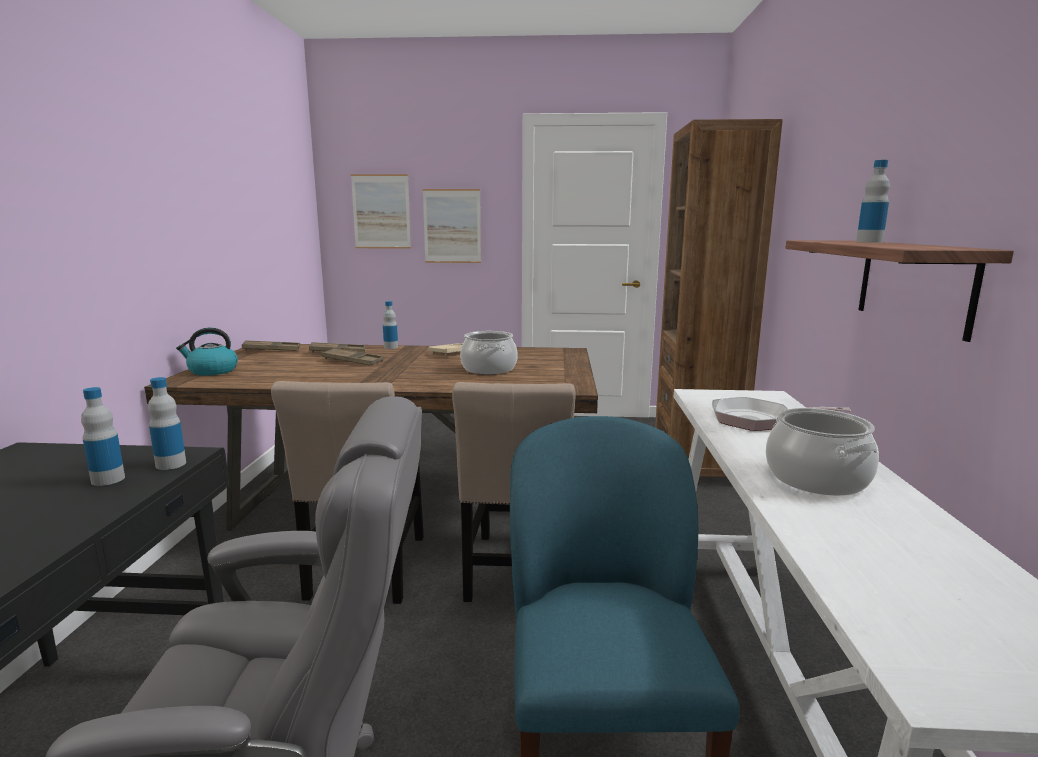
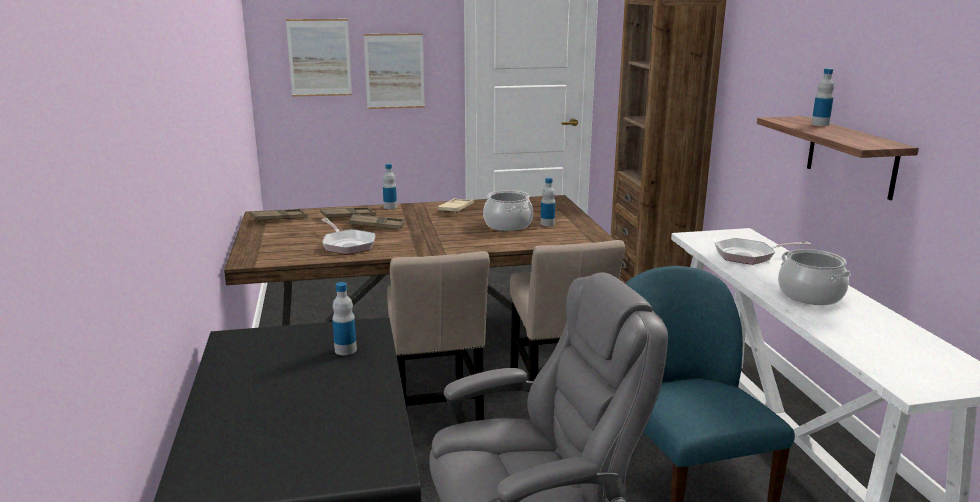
camera: 15 degrees left, 5 degrees up
(171, 464) = (373, 334): bottle -> bottle (547, 224)
(212, 371) = (261, 248): kettle -> none
(297, 374) = (347, 245): none -> frying pan

